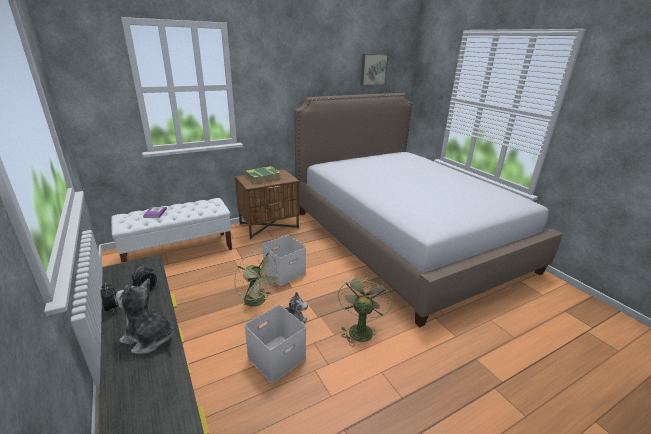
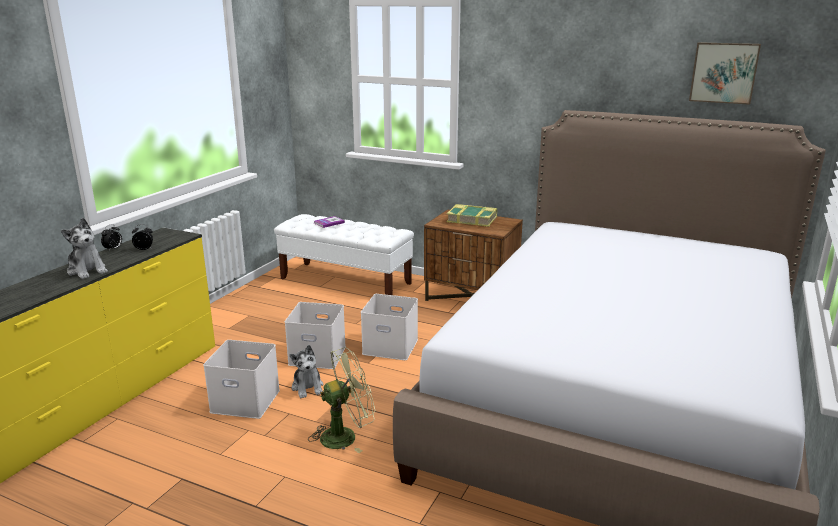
camera: 55 degrees right, 5 degrees down
(149, 338) = (87, 270): plush toy -> plush toy turned 150 degrees clockwise
(258, 302) = (319, 355): green fan -> white storage box

